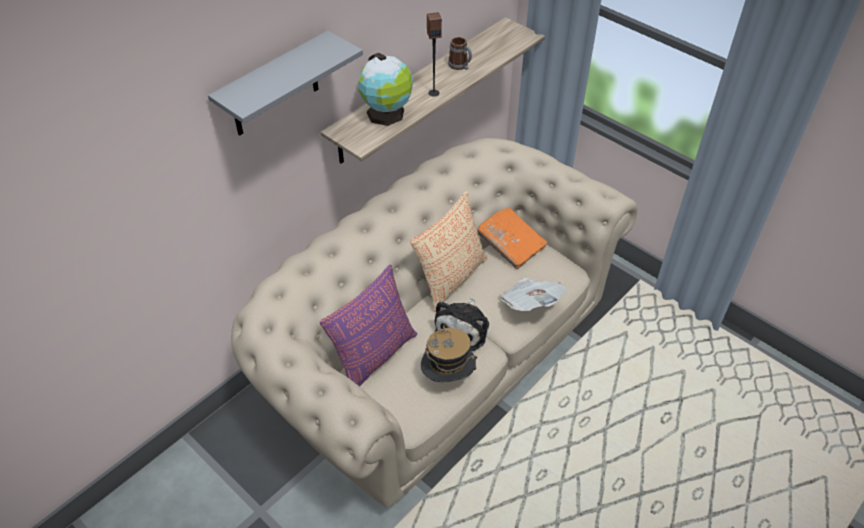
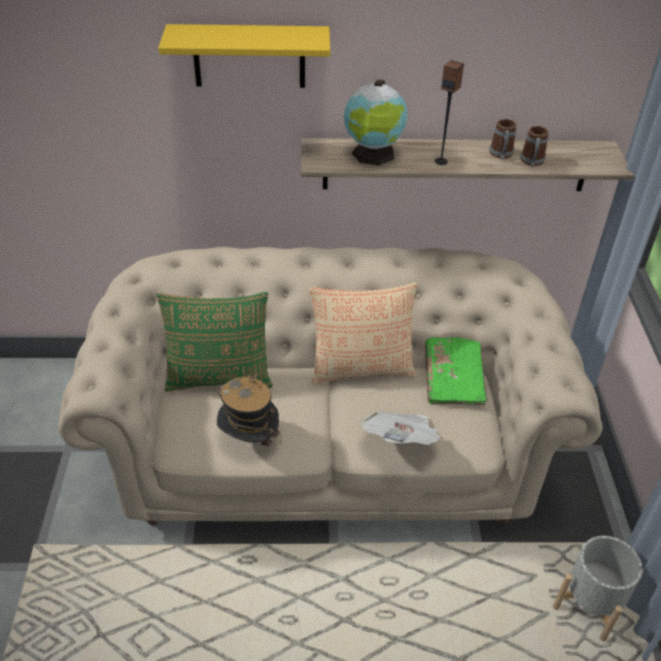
camera: 45 degrees right, 5 degrees down
(274, 86) = (249, 56): grey shelf -> yellow shelf
(374, 356) = (219, 378): purple pillow -> green pillow
(463, 327) = (317, 413): plush toy -> none
(484, 61) = (532, 162): none -> mug
(510, 244) = (453, 380): orange book -> green book
(664, 324) = (590, 604): none -> grey planter

